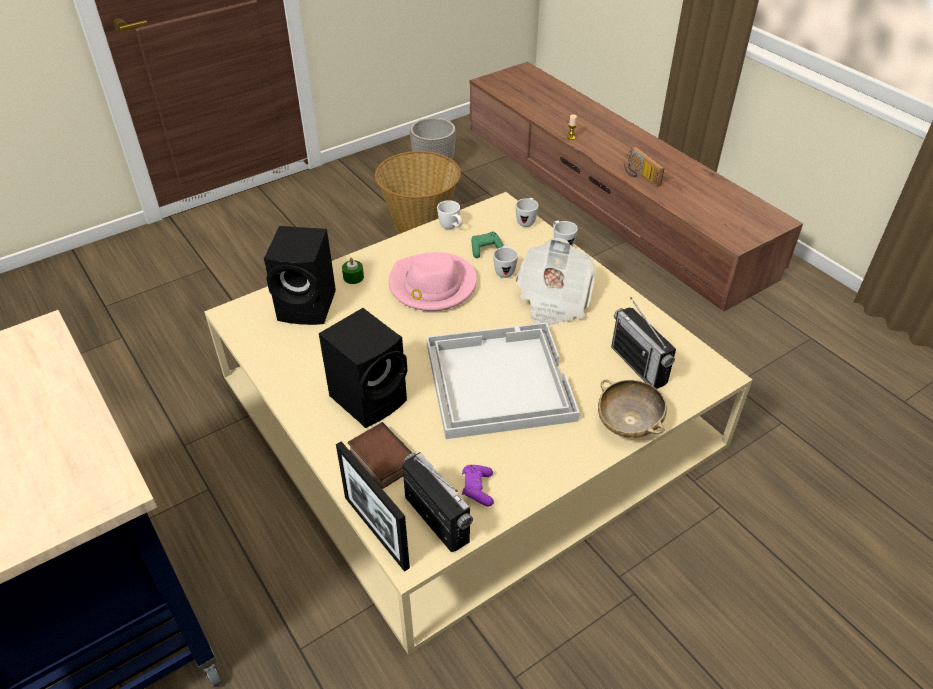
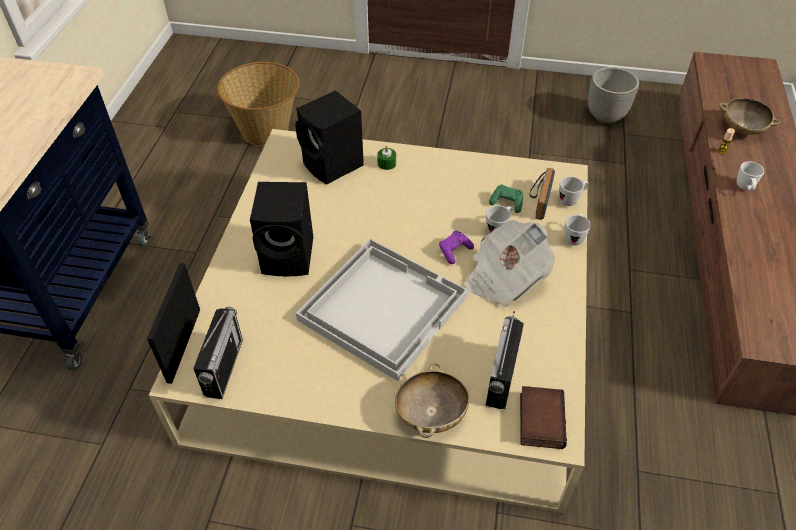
camera: 45 degrees right, 5 degrees up
(381, 459) = (244, 301): book -> book (539, 419)
(420, 223) = (538, 157): basket -> basket (266, 130)
(432, 286) = (430, 205): pink hat -> none
(451, 228) = (503, 169): white mug -> white mug (745, 188)
(477, 489) = (271, 370): purple game controller -> purple game controller (454, 251)
(564, 116) = (742, 129): none -> beige bowl
(639, 176) = (743, 223): radio -> radio (538, 199)

